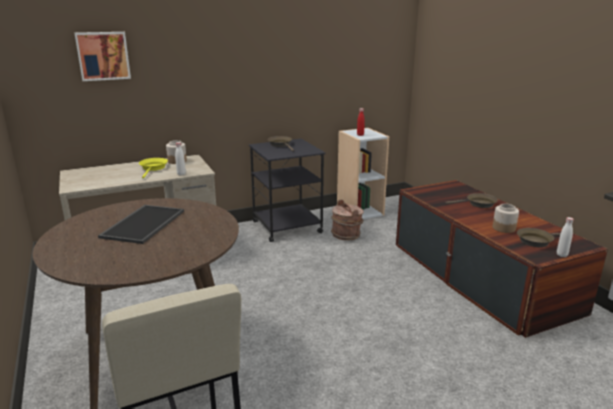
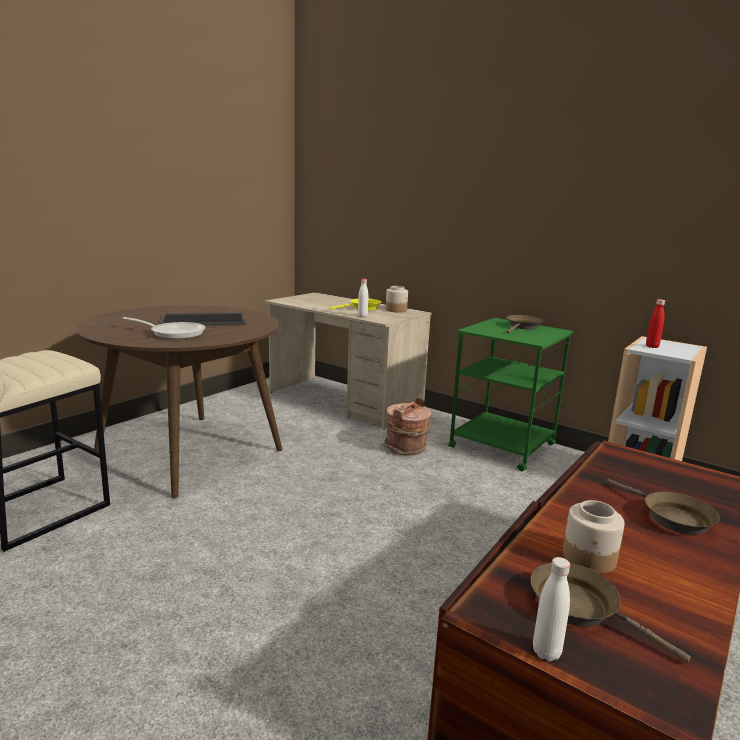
camera: 60 degrees right, 5 degrees down
(103, 56) = (366, 184): picture -> none
(180, 240) = (174, 333): none -> frying pan
(288, 226) = (503, 446): black cart -> green cart
(346, 235) = (545, 490): brown bucket -> brown bucket (406, 448)

